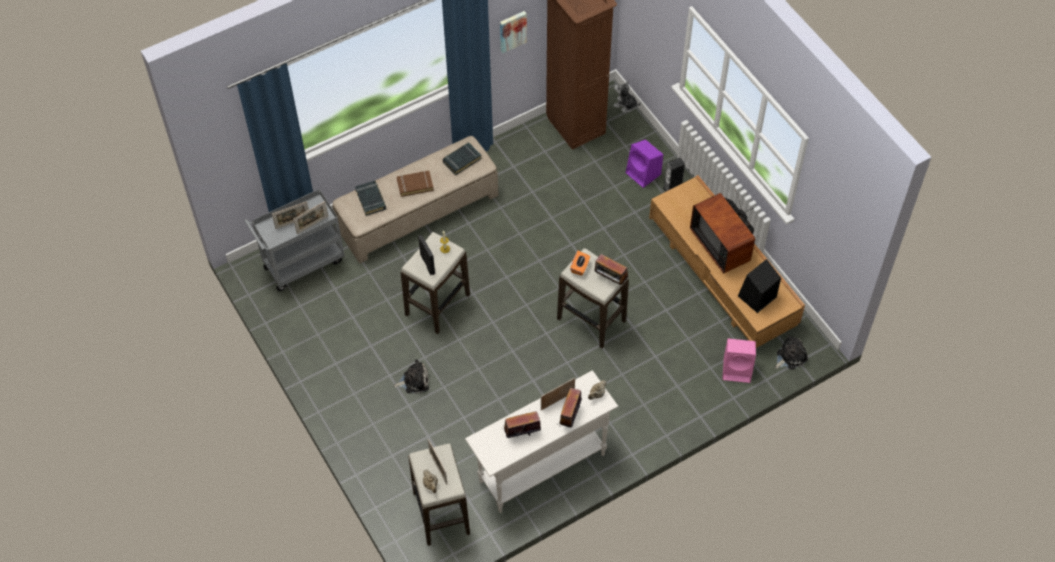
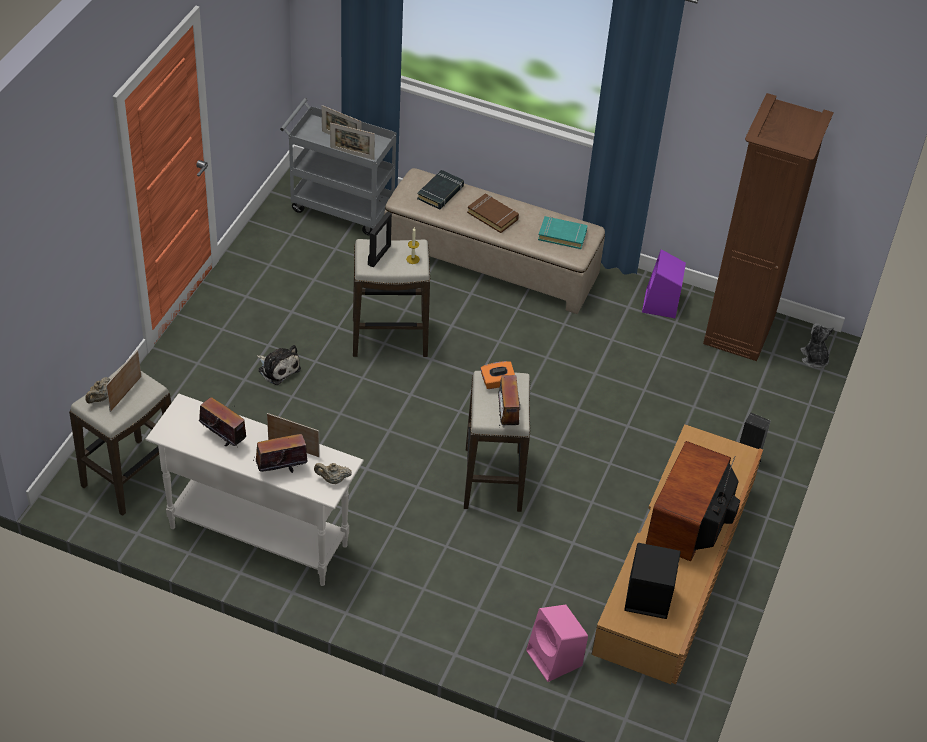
camera: 50 degrees right, 10 degrees down
(461, 160) = (562, 235): black book -> turquoise book
(512, 30) = (709, 128): picture -> none
(644, 174) = (738, 424): purple speaker -> purple speaker (661, 304)
(790, 356) = (624, 706): plush toy -> none

